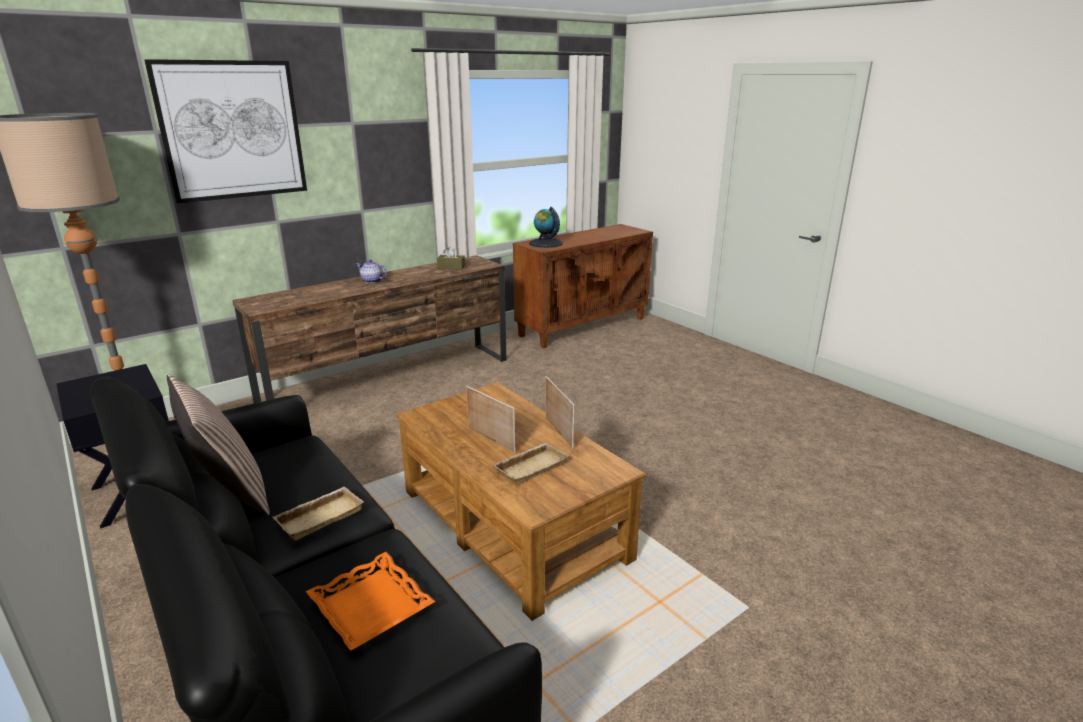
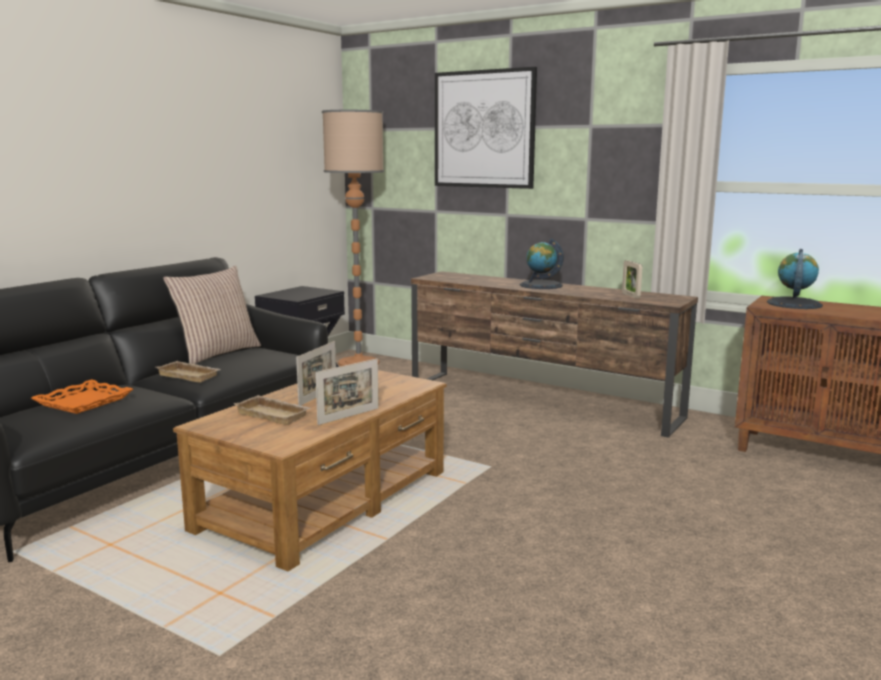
camera: 70 degrees right, 10 degrees down
(372, 281) = (541, 285): teapot -> globe
(451, 267) = (630, 295): brown tissue box -> picture frame

